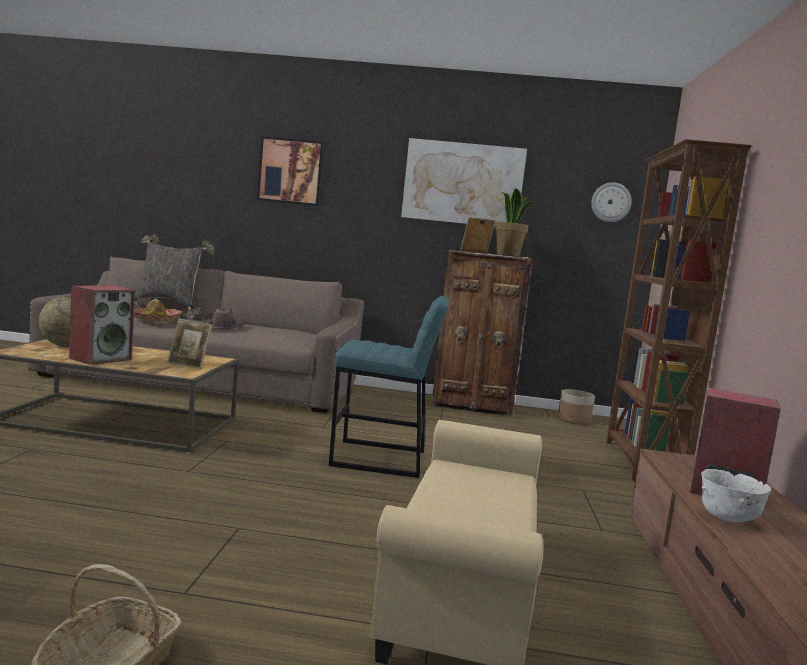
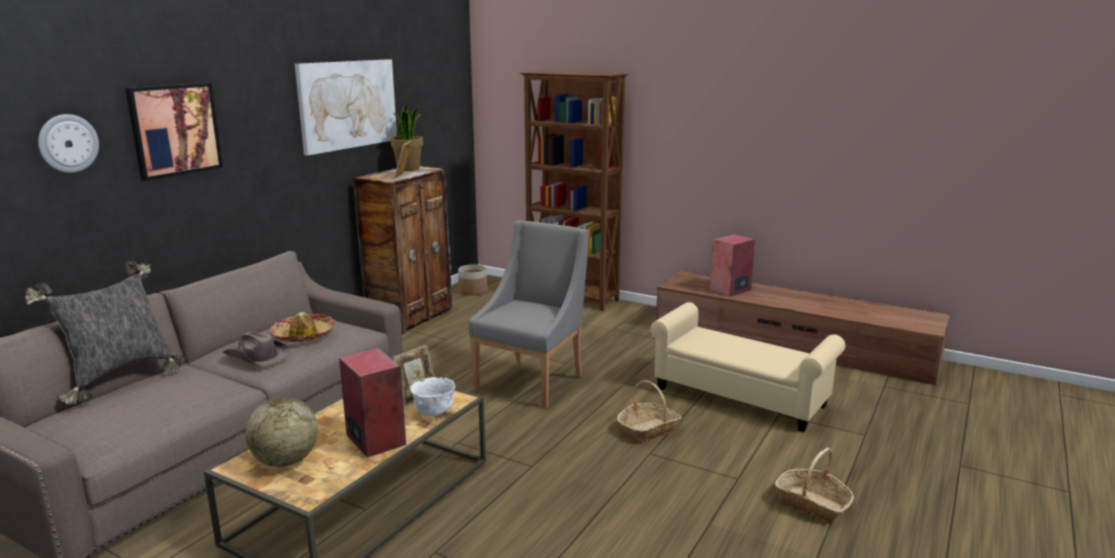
camera: 65 degrees left, 10 degrees up
(155, 319) = (186, 393): hat -> hat (304, 335)
(301, 524) = (648, 430): none -> basket
(381, 459) = (532, 381): blue stool -> grey armchair
(611, 202) = (446, 97): wall clock -> wall clock (68, 143)
(728, 519) = (763, 299): white bowl -> white bowl (434, 413)

